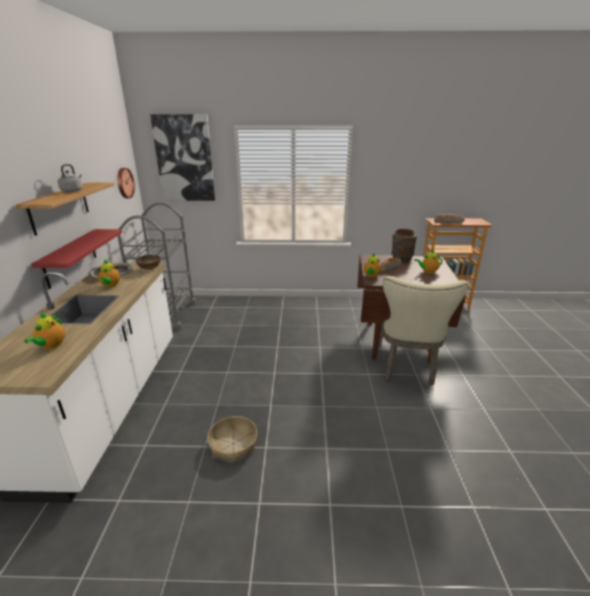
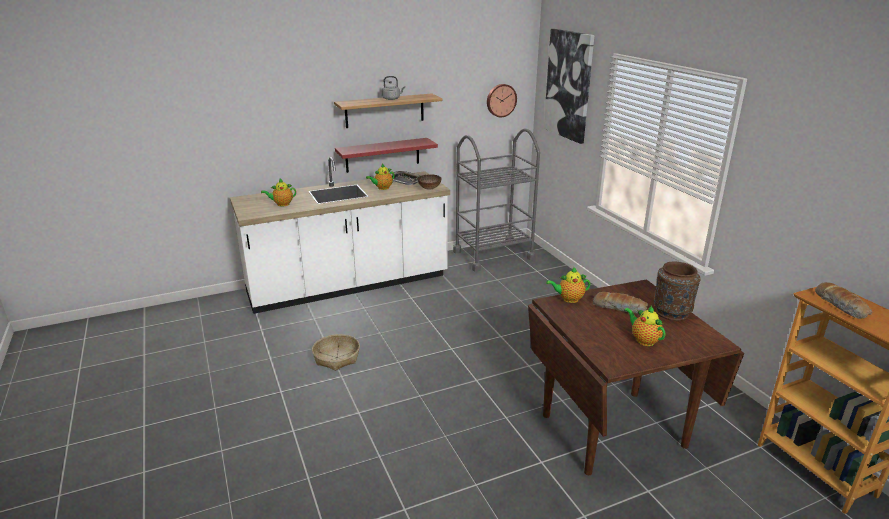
camera: 65 degrees right, 0 degrees up
(407, 367) = (552, 450): beige chair -> none

